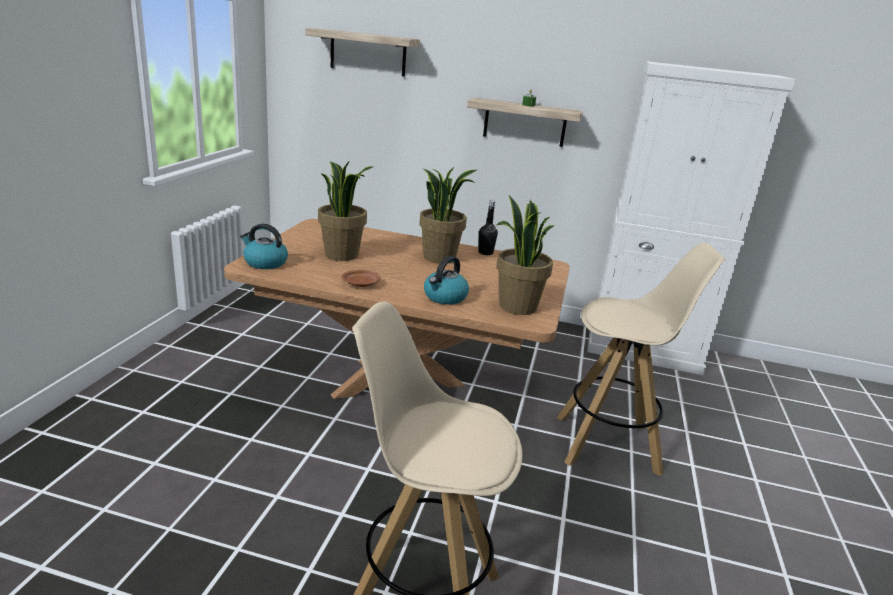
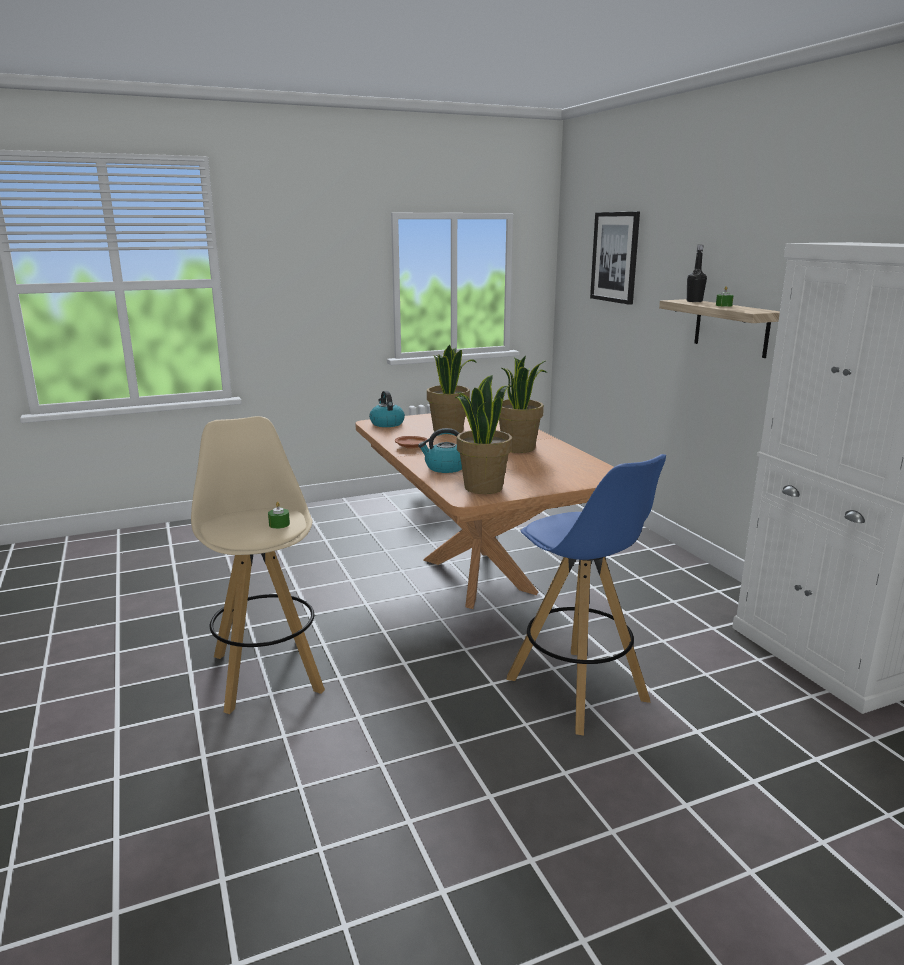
camera: 55 degrees right, 5 degrees down
(368, 53) = (615, 257): shelf -> picture
(482, 426) = (279, 524): none -> green candle
(485, 253) = (572, 455): black bottle -> black bottle (694, 301)
(608, 444) = (578, 690): beige stool -> blue stool

